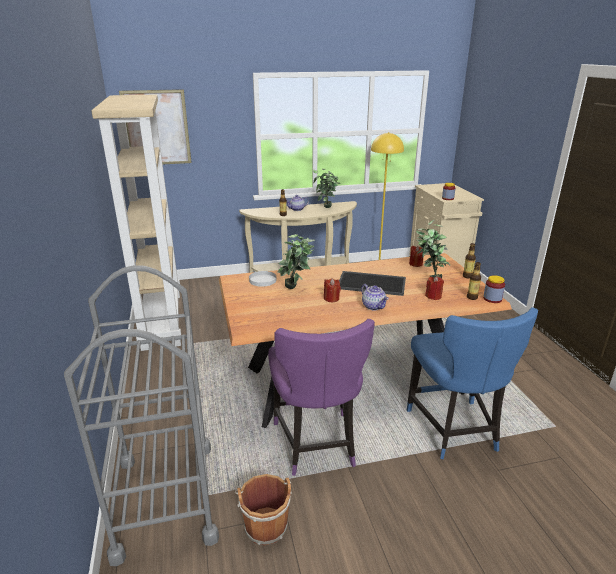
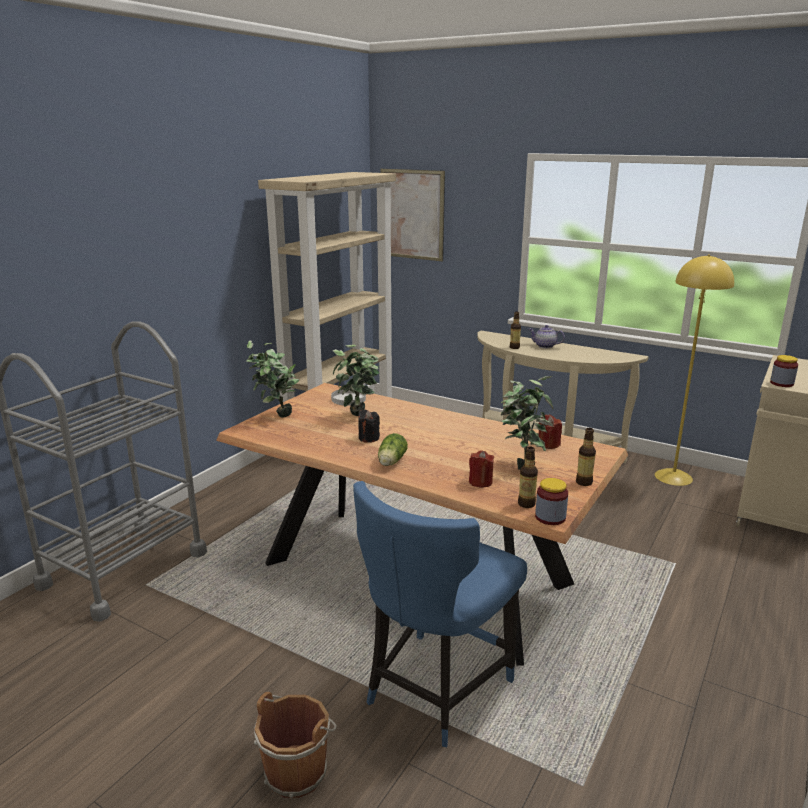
camera: 45 degrees right, 5 degrees down
(265, 524) = (143, 635): brown bucket -> brown bucket (297, 769)
(316, 444) = (281, 606): purple chair -> none
(326, 208) = (584, 354): potted plant -> potted plant (275, 417)
(331, 298) = (368, 438): red candle -> black candle
(372, 283) = (445, 442): tray -> none
(374, 306) = (391, 462): teapot -> lettuce

